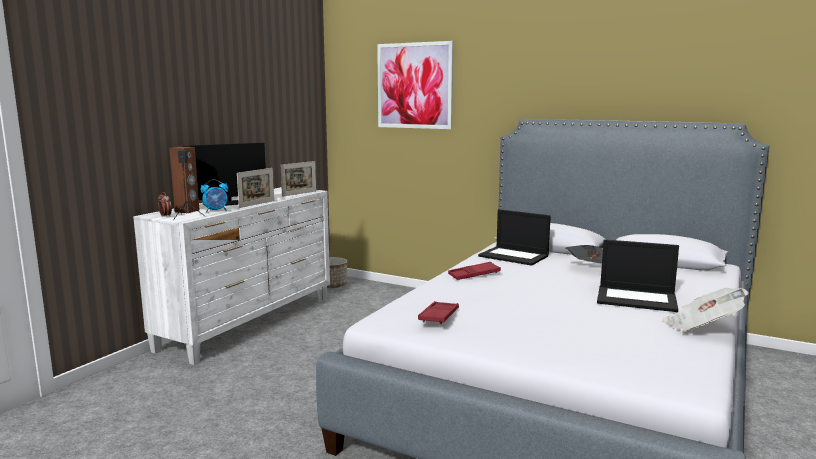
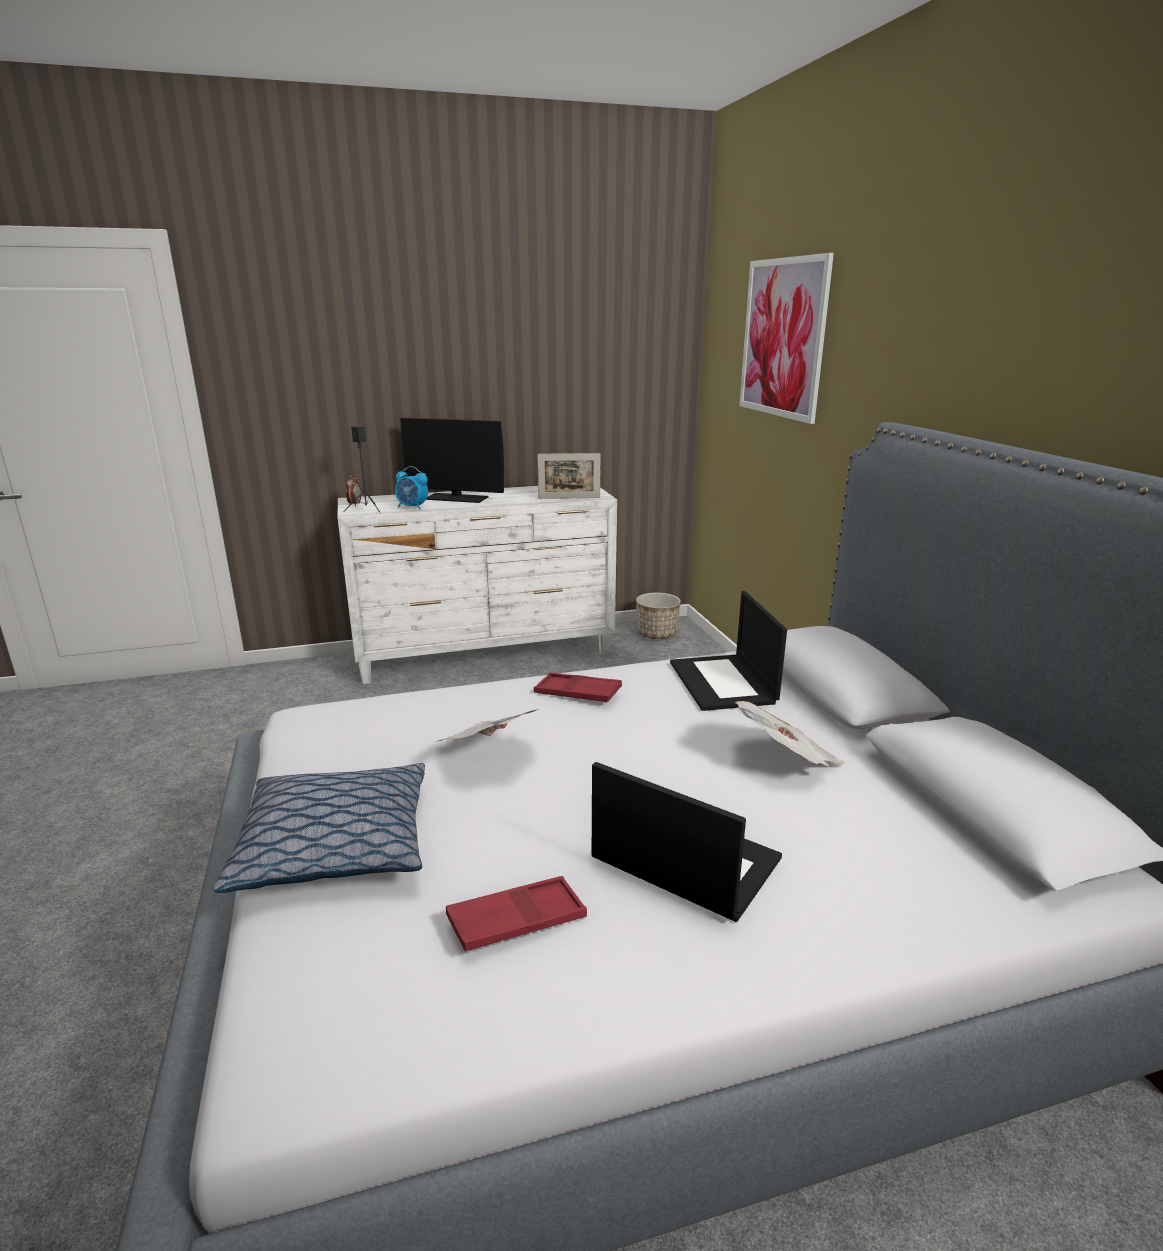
camera: 45 degrees right, 10 degrees up
(187, 211) = (392, 501): brown speaker -> none
(257, 204) = (476, 505): picture frame -> none
(439, 316) = (352, 741): red tray -> red tray (517, 920)
(534, 343) = (336, 845): none -> pillow
(637, 299) = (683, 860): laptop -> laptop turned 150 degrees clockwise
(701, 327) = (621, 988): newspaper -> newspaper (487, 751)

